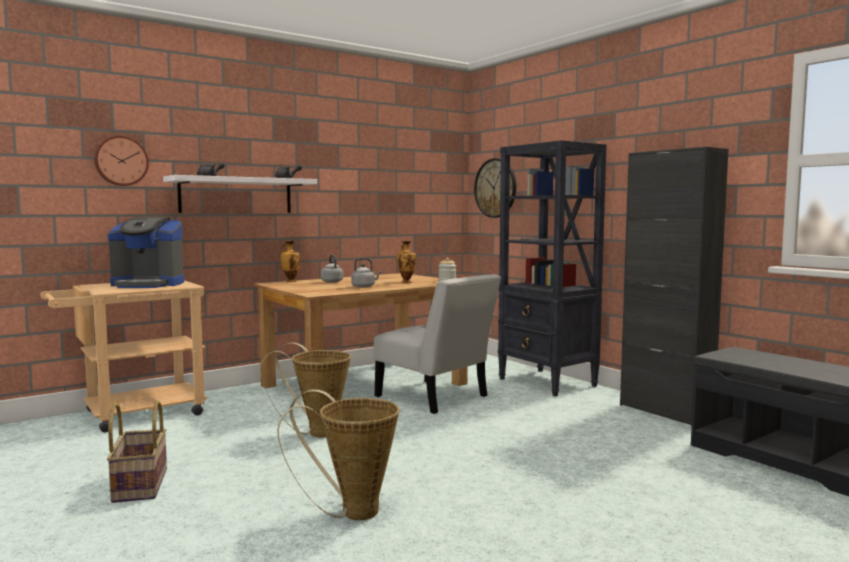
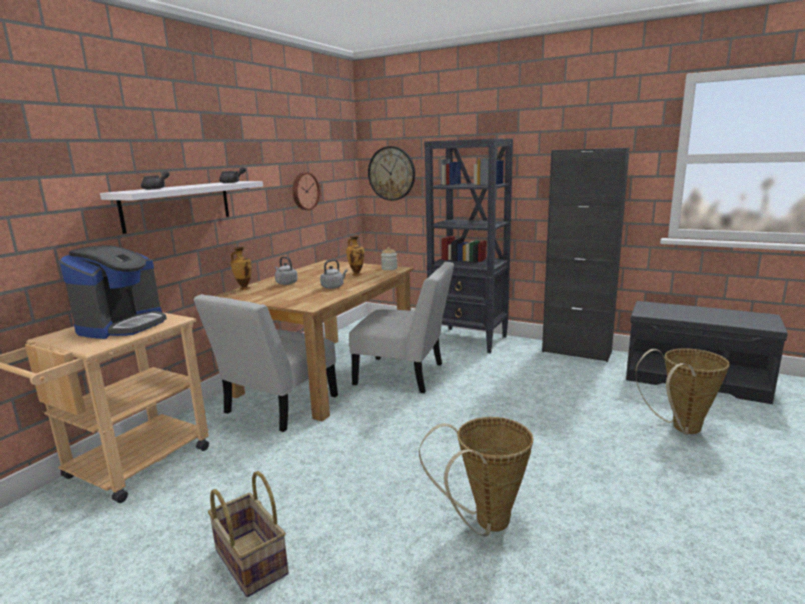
camera: 25 degrees left, 10 degrees up
(121, 161) = (48, 179): wall clock -> wall clock (304, 191)
(148, 284) = (123, 325): coffee machine -> coffee machine turned 45 degrees counterclockwise
(288, 399) = (277, 407): none -> white chair
(316, 432) = (349, 441): basket -> basket (681, 429)

